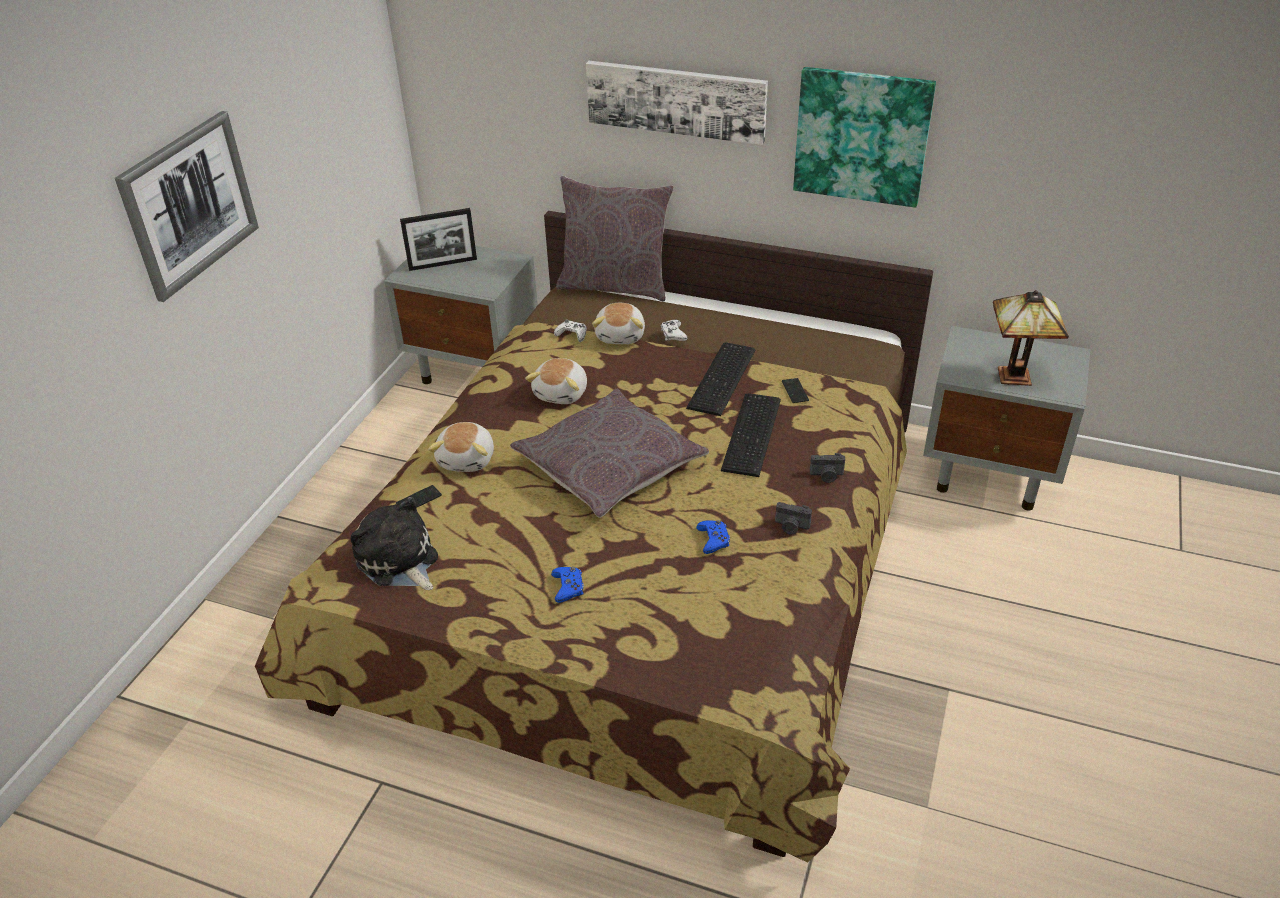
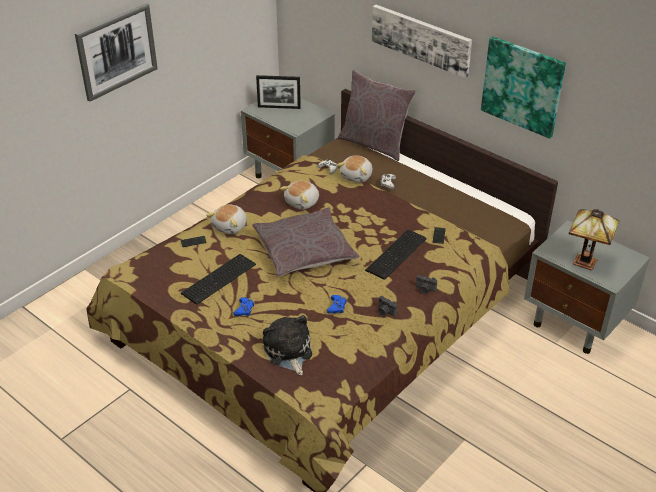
camera: 20 degrees right, 0 degrees up
(399, 561) = (166, 271): plush toy -> plush toy (288, 352)
(724, 378) = (401, 217): keyboard -> keyboard (220, 279)

